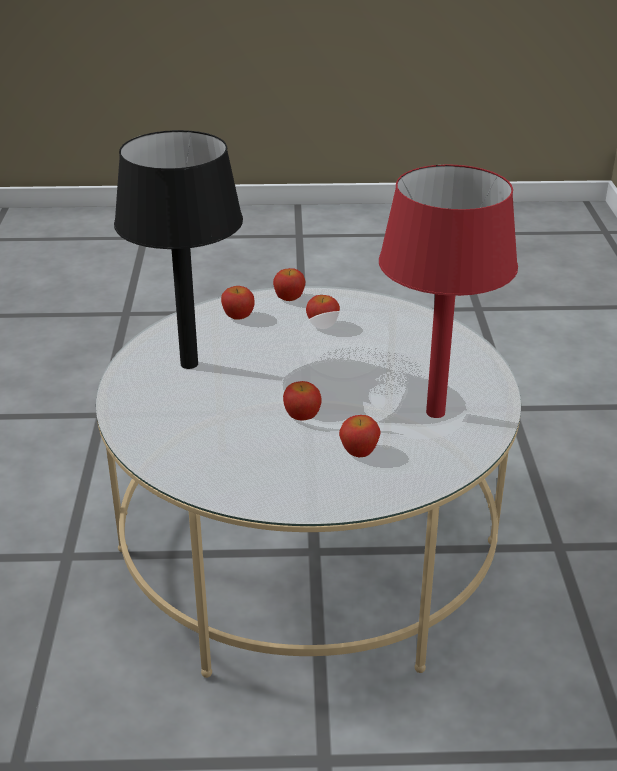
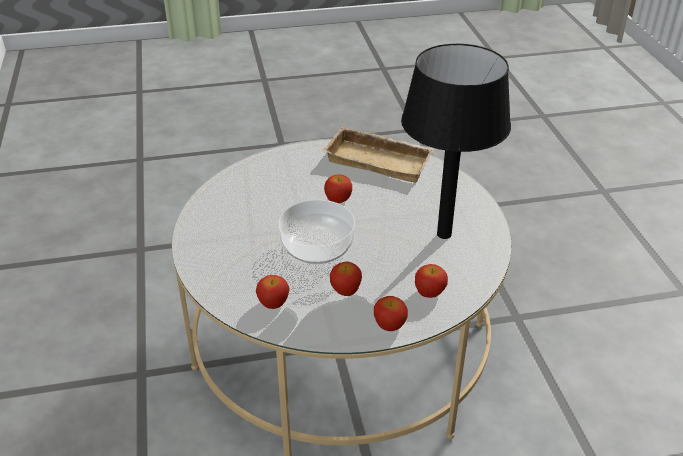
camera: 170 degrees right, 5 degrees up
(217, 469) = (381, 160): none -> beige tray
(359, 451) = (293, 179): apple -> apple (273, 303)
(436, 413) = (240, 212): red table lamp -> none

